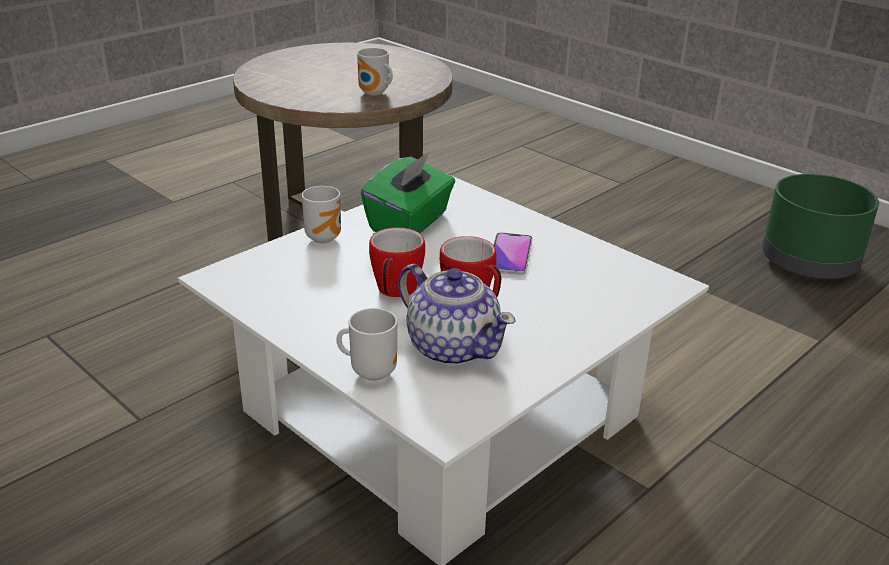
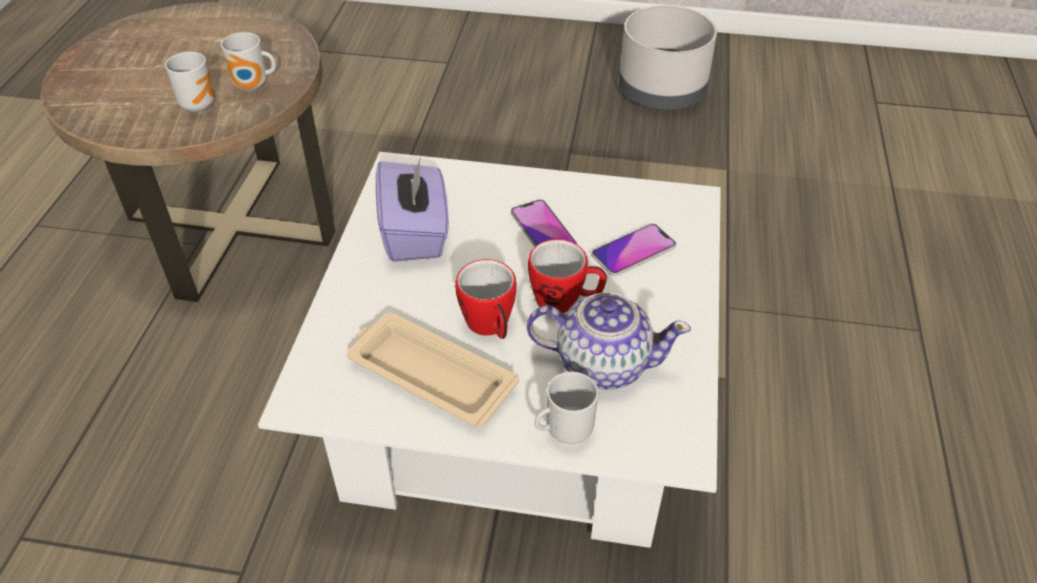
camera: 35 degrees left, 15 degrees up
(316, 299) = (429, 374): none -> beige tray
(325, 237) = (354, 292): mug -> mug (199, 104)
(410, 222) = (415, 233): green tissue box -> purple tissue box
(570, 294) = (633, 251): none -> phone
(807, 263) = (660, 92): green planter -> grey planter

